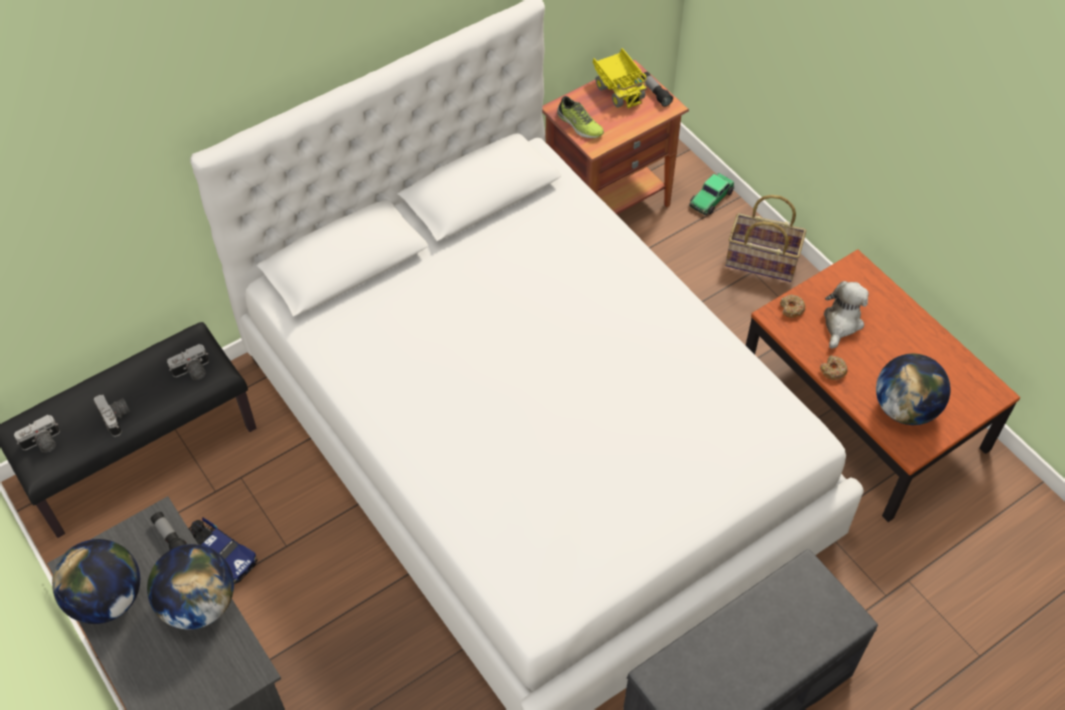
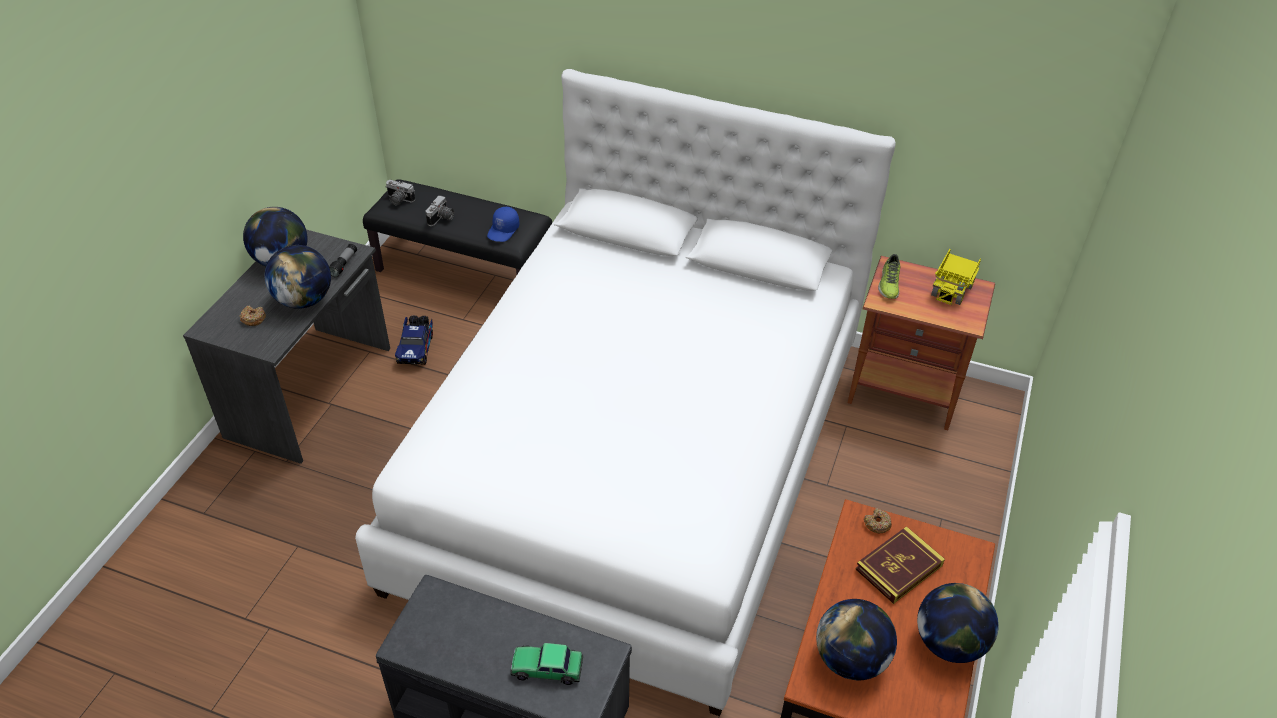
camera: 55 degrees right, 10 degrees down
(192, 372) = (503, 230): camera -> blue cap
(655, 93) = (974, 310): flashlight -> none
(711, 198) = (986, 453): toy car -> toy car (546, 668)
(761, 262) = (957, 519): basket -> none
(833, 370) = (840, 584): donut -> donut (253, 319)
(841, 323) = (898, 567): plush toy -> book
(927, 338) = (949, 643): none -> globe

